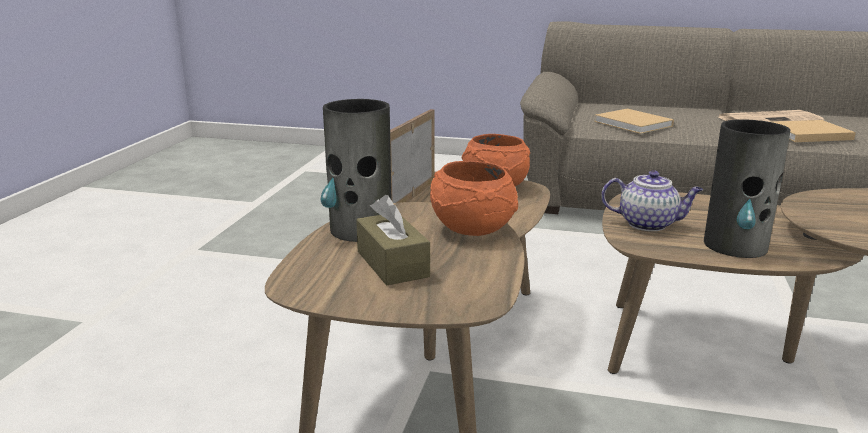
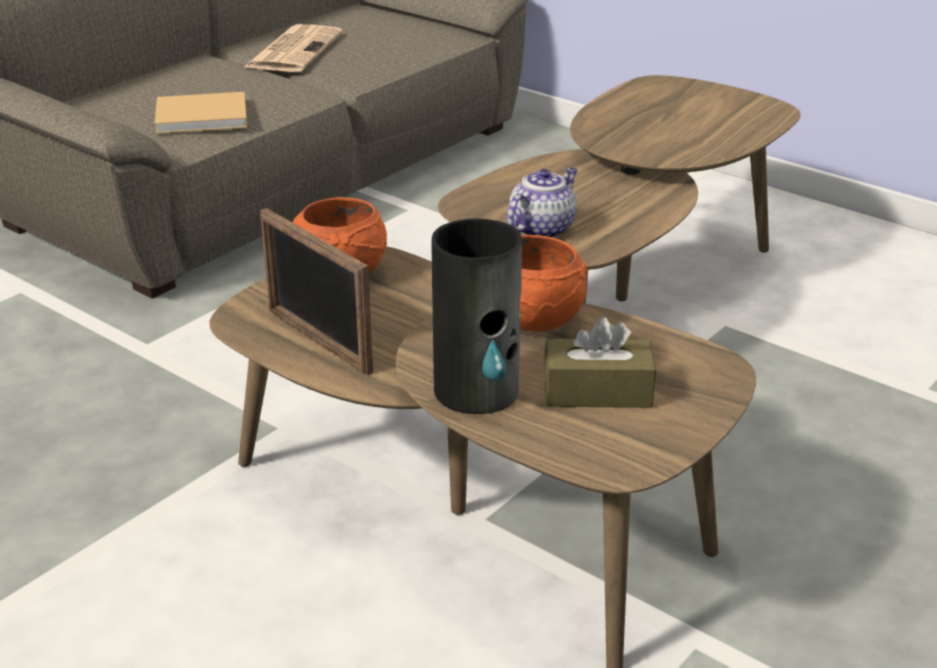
camera: 65 degrees left, 10 degrees up
(736, 245) = (626, 210): vase -> none
(806, 134) = (365, 57): beige book -> none

